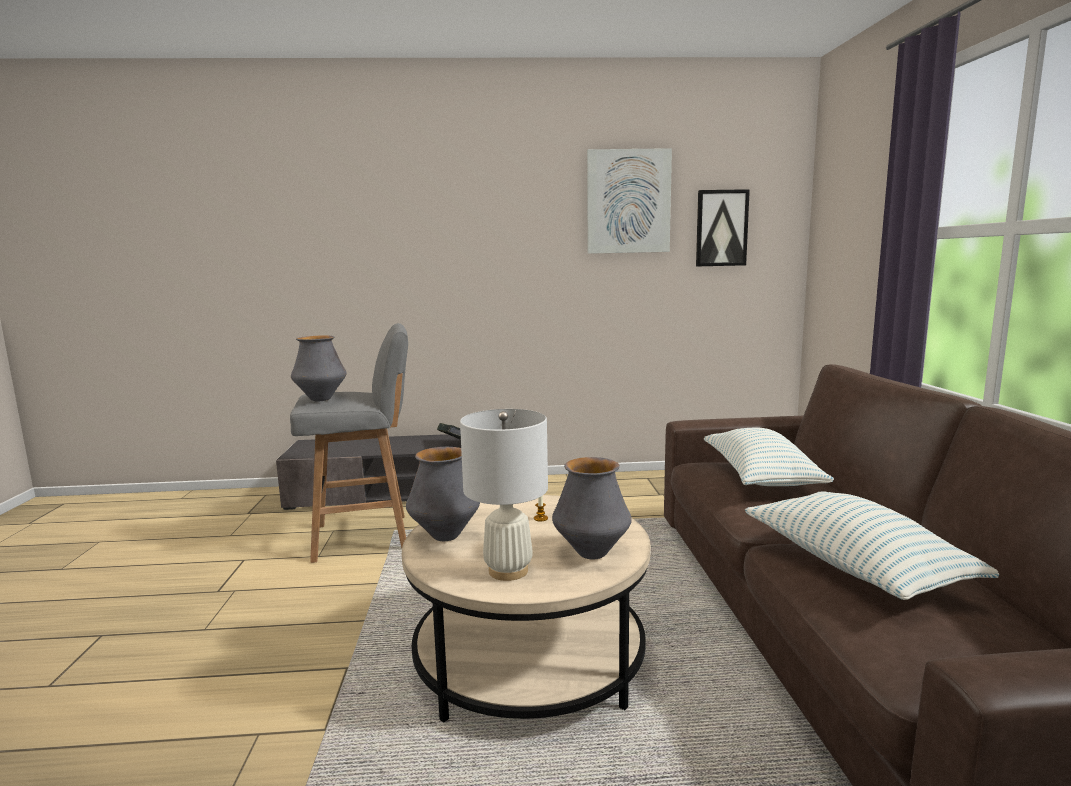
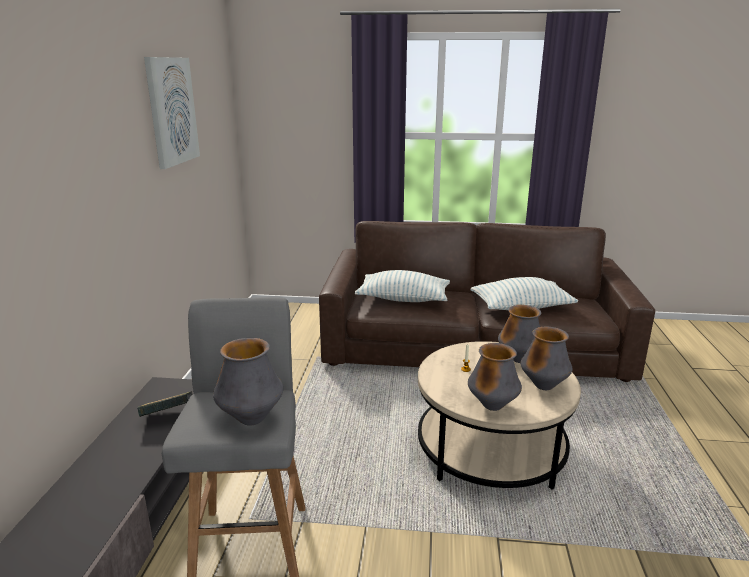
camera: 80 degrees left, 10 degrees up
(508, 571) = (543, 386): white table lamp -> vase
(721, 228) = (211, 129): picture -> none

